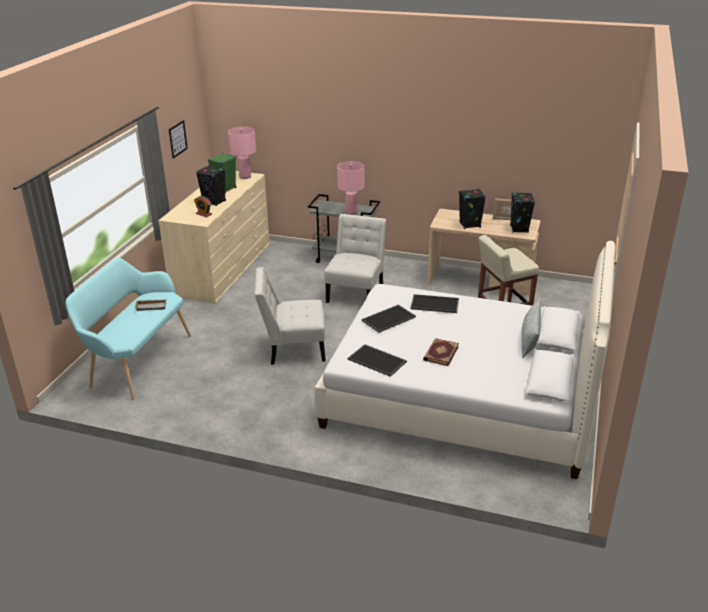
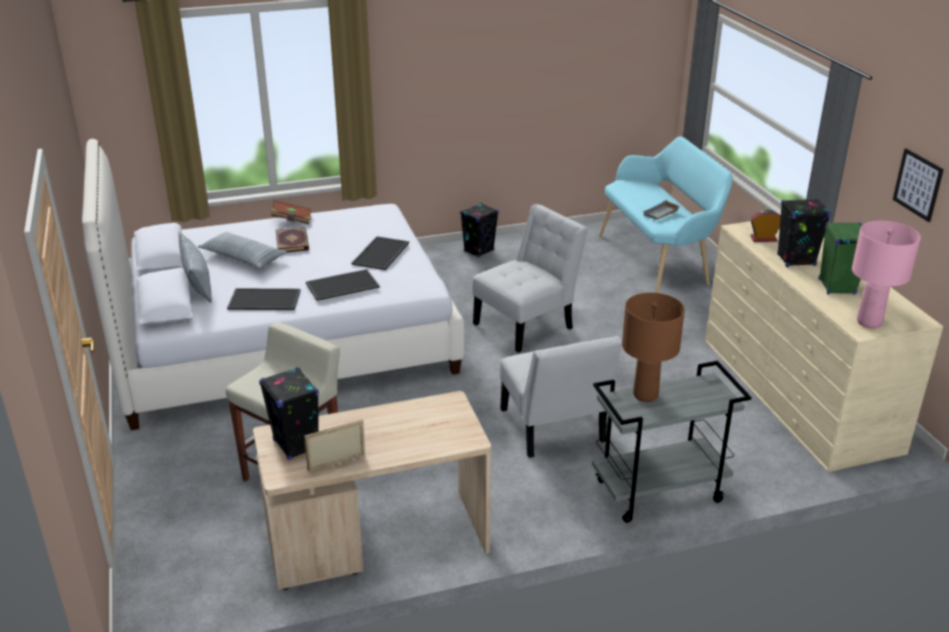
camera: 145 degrees right, 0 degrees up
(351, 212) = (645, 395): pink table lamp -> brown table lamp
(378, 360) = (351, 219): tray -> tray (263, 300)
(424, 377) = (292, 220): none -> brown book
(469, 225) = (396, 420): black speaker -> black speaker (479, 251)
(486, 352) = (243, 258): none -> pillow

